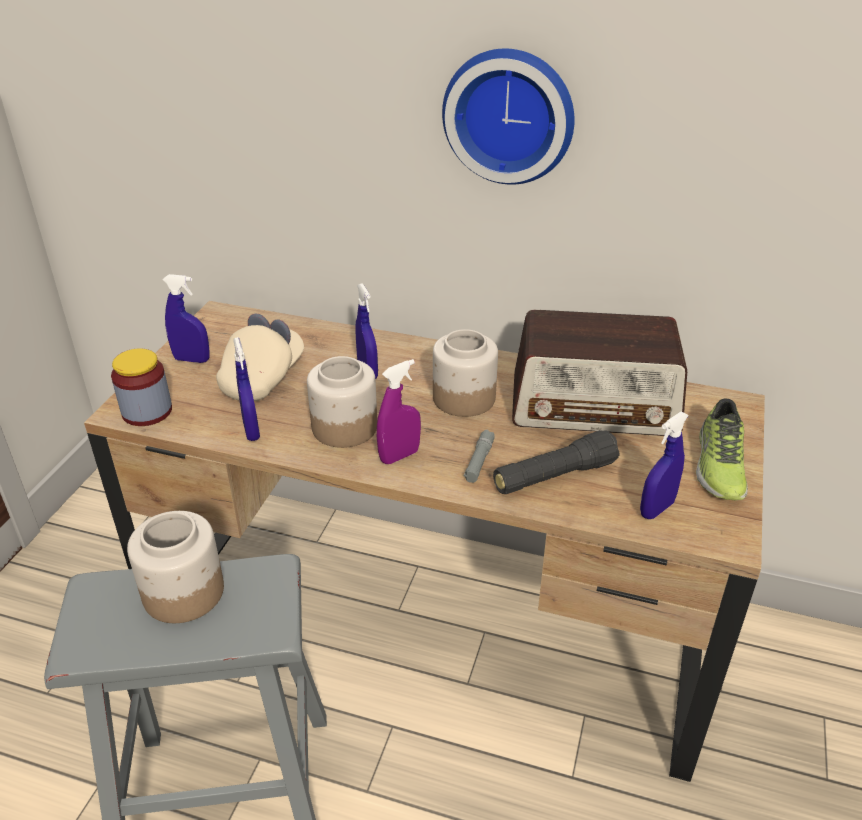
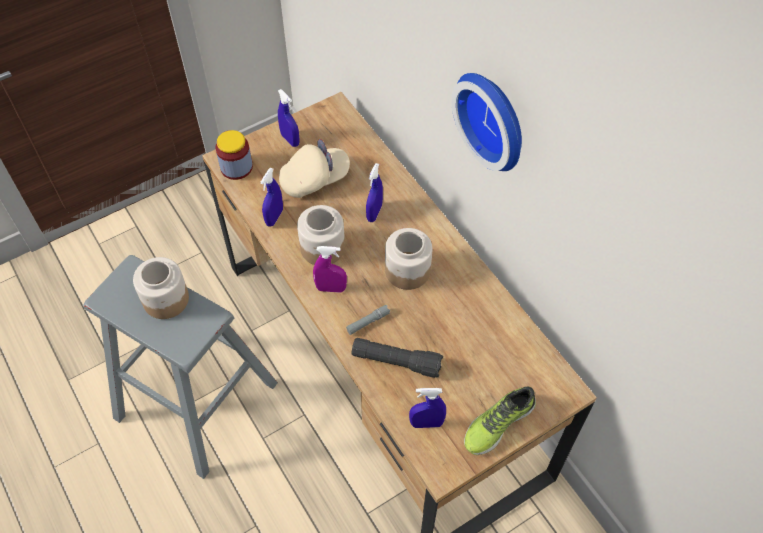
camera: 40 degrees right, 20 degrees up
(594, 406) = (477, 330): radio -> none

